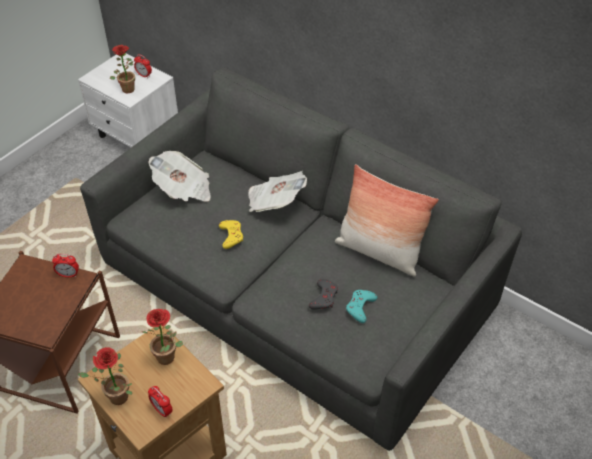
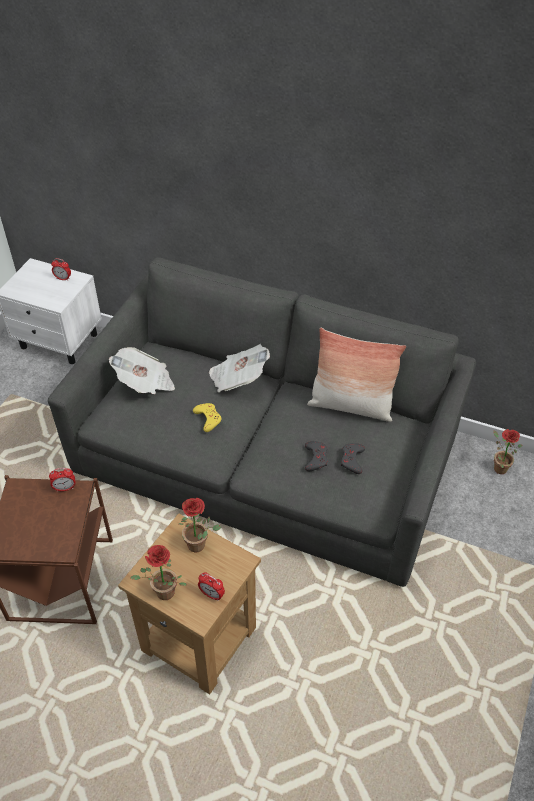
camera: 15 degrees left, 0 degrees up
(127, 88) = (50, 294): potted plant -> potted plant (497, 467)
(360, 307) = (352, 460): turquoise game controller -> grey game controller

